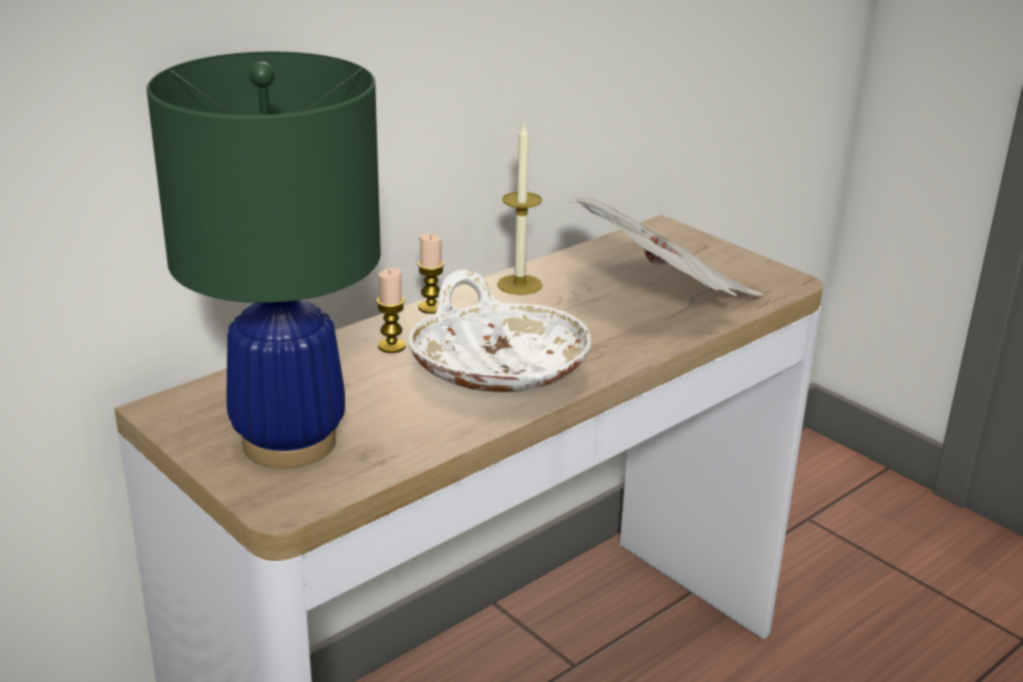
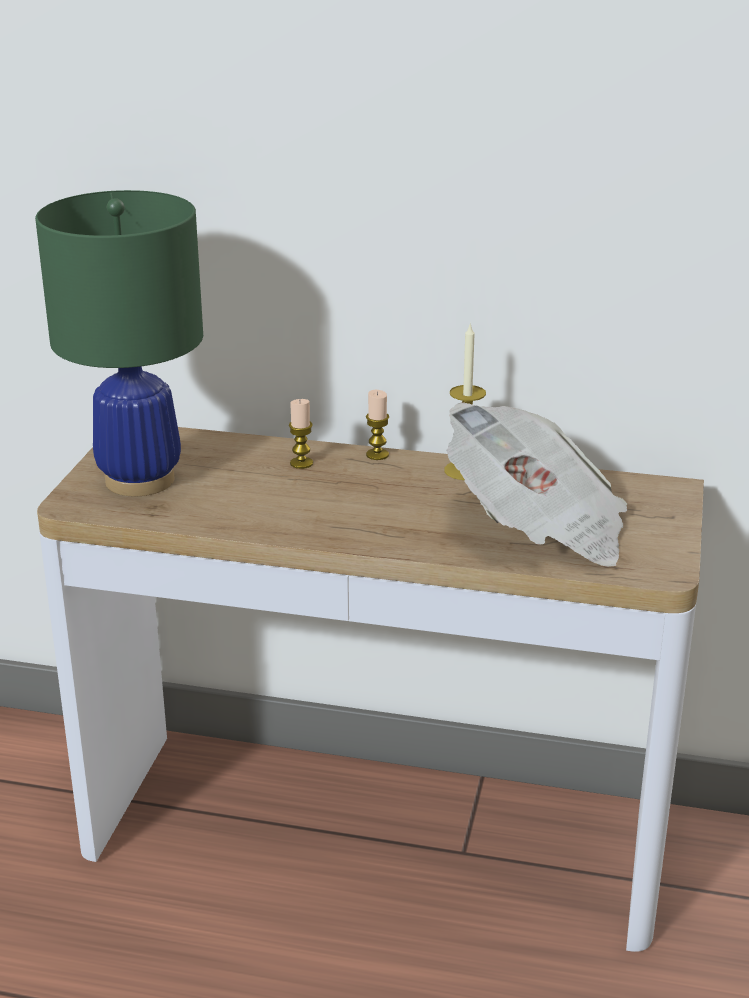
camera: 55 degrees right, 0 degrees up
(497, 371) = (318, 508): white bowl -> none

